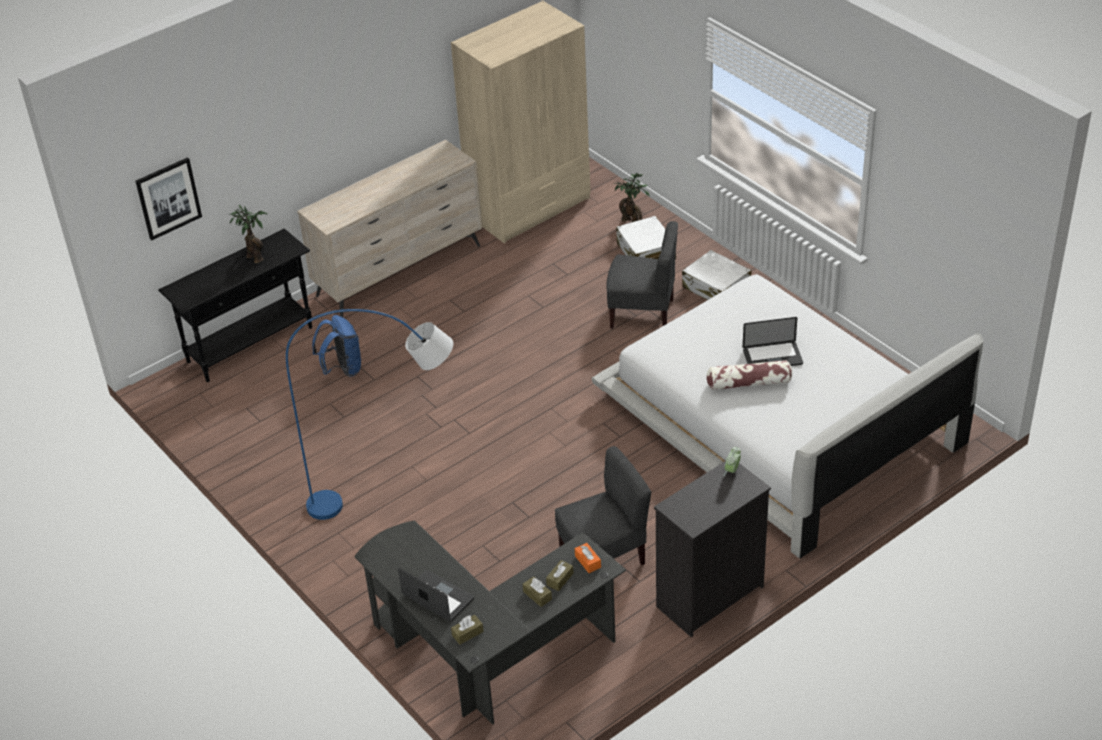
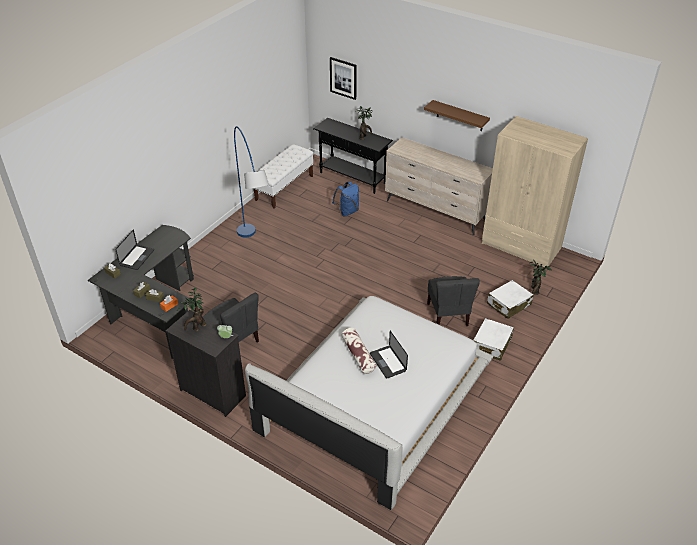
camera: 70 degrees right, 0 degrees up
(223, 436) = (284, 188): none -> white bench
(374, 105) = (460, 116): none -> brown shelf
(699, 500) = (197, 327): none -> potted plant

